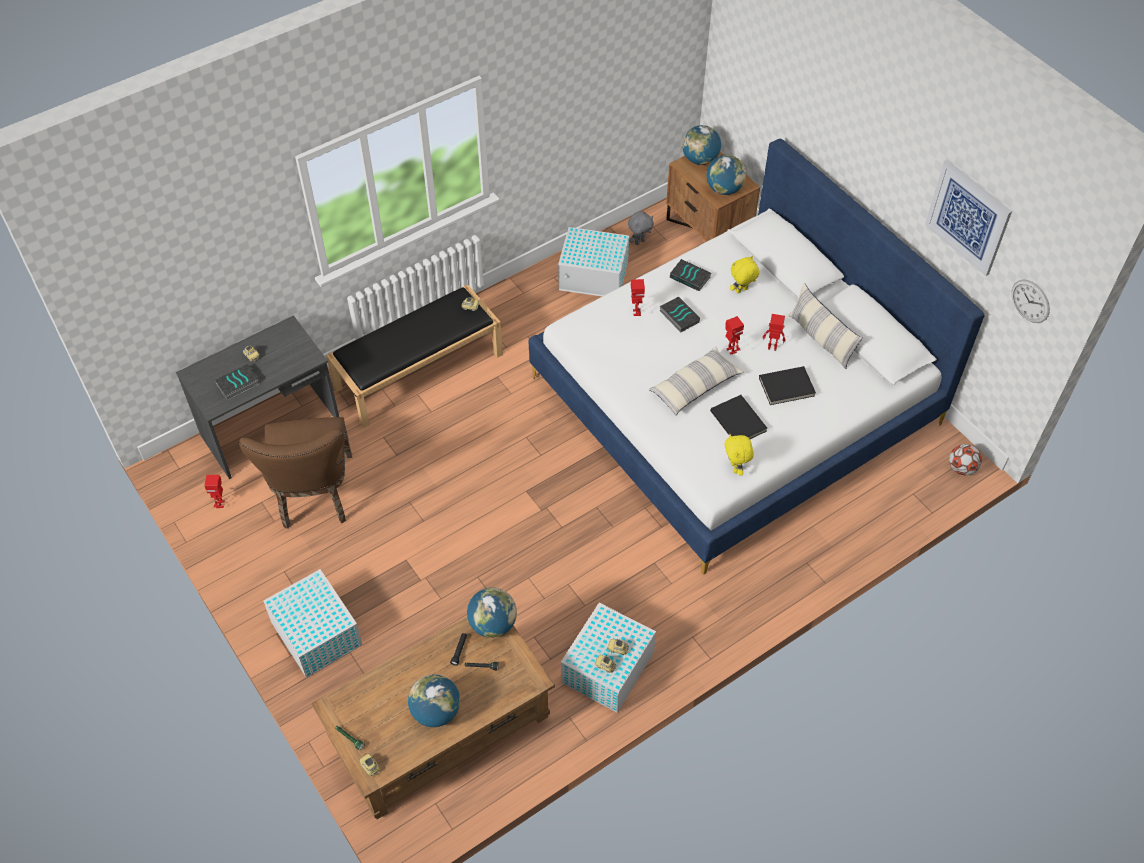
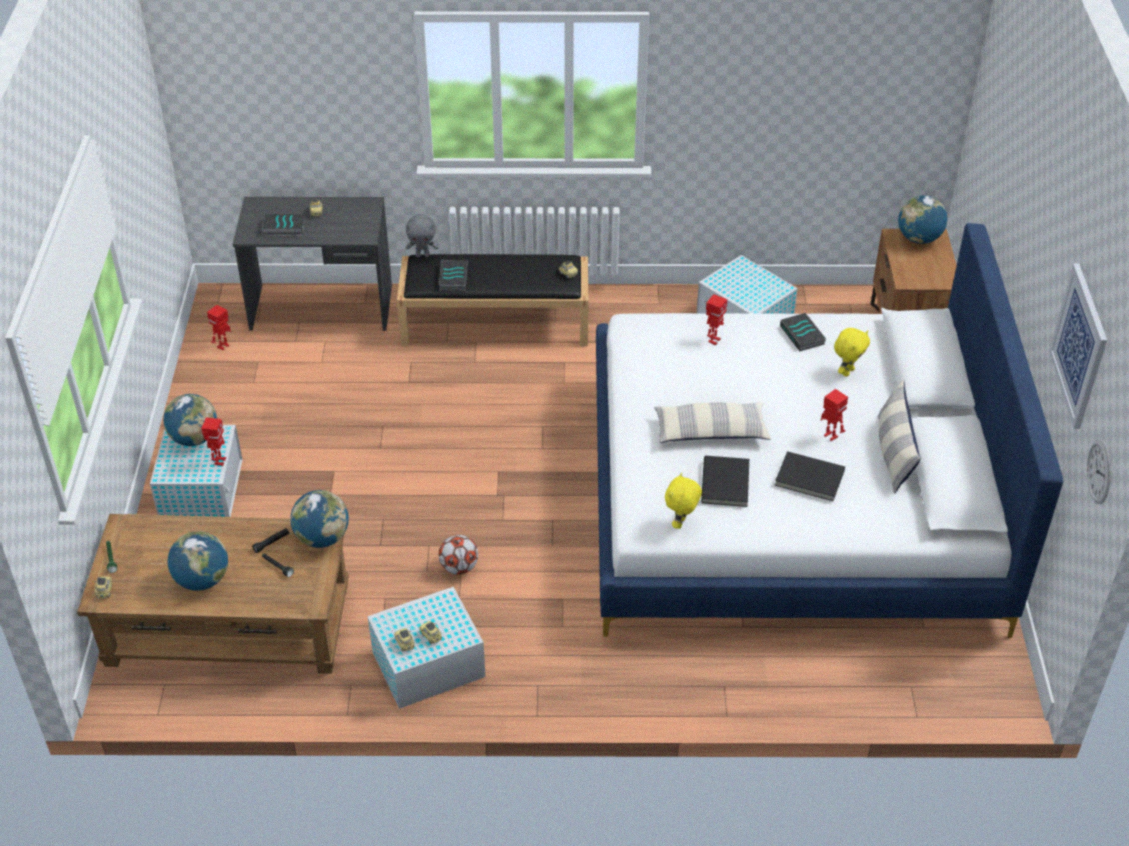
camera: 35 degrees right, 10 degrees down
(315, 497) = (305, 380): brown chair -> none
(639, 242) = (822, 311): grey plush toy -> grey plush toy (423, 255)
(678, 316) = (754, 362): book -> book (452, 278)
(724, 189) = (919, 275): globe -> globe (194, 438)
(730, 351) = (780, 418): toy robot -> toy robot (219, 461)
(741, 291) = (847, 371): yellow plush toy -> yellow plush toy turned 120 degrees clockwise
(961, 468) = (995, 692): football -> football (459, 567)

